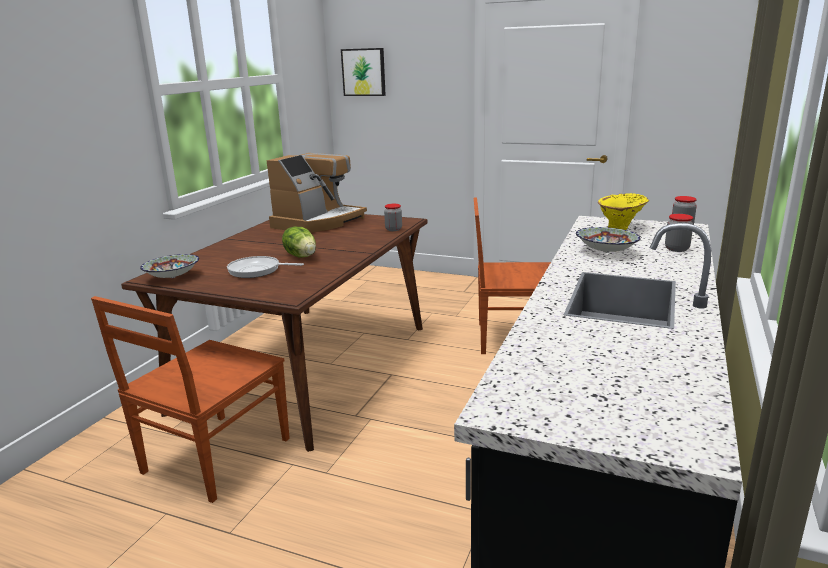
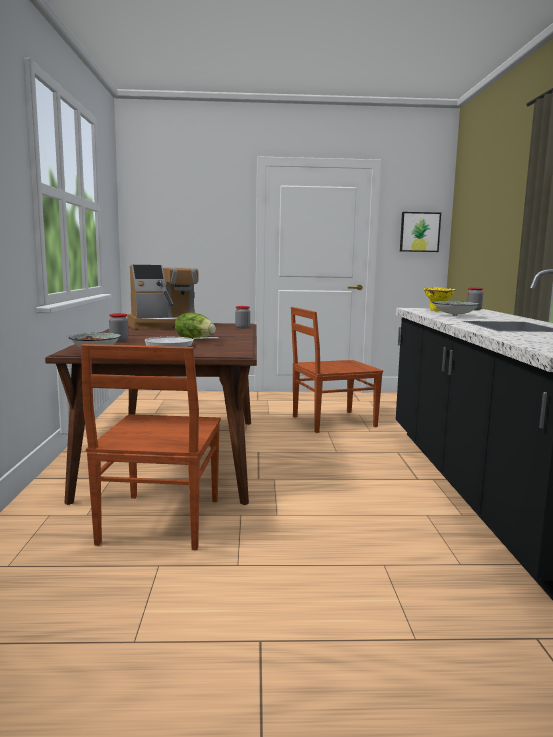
camera: 25 degrees left, 10 degrees down
(318, 222) = (166, 326): coffee machine -> coffee machine turned 60 degrees clockwise
(364, 72) = (155, 215): picture -> picture (419, 232)
(676, 249) = (493, 314): jar -> jar (119, 340)

